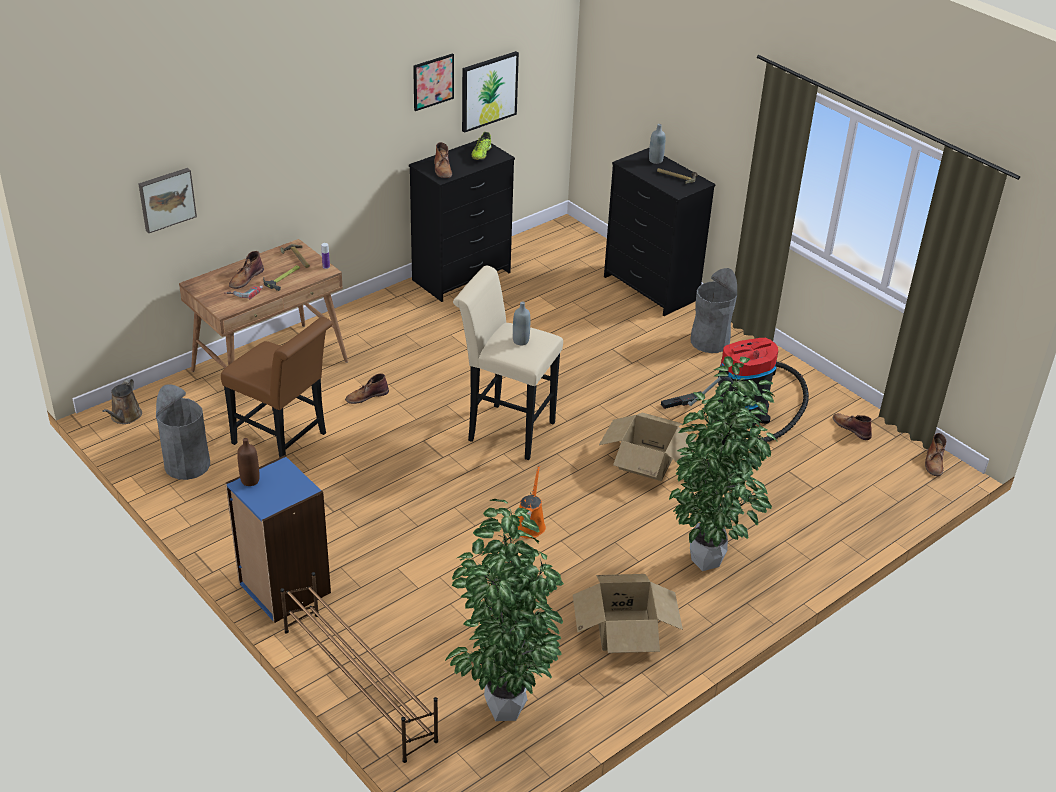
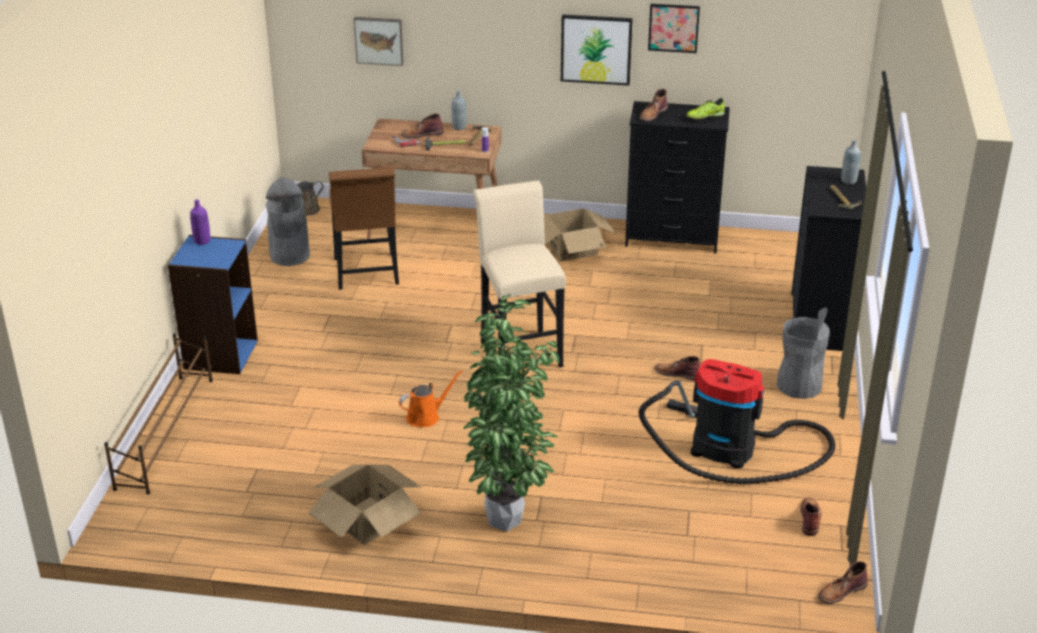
camera: 50 degrees right, 5 degrees down
(250, 480) = (202, 241): brown bottle -> purple bottle
(366, 396) = (464, 277): brown boot -> brown boot (677, 373)
(488, 91) = (744, 60): picture -> picture (596, 49)
(501, 712) = (209, 506): potted plant -> none
(520, 341) = (523, 258): grey bottle -> grey bottle (459, 127)
(647, 461) = (584, 432): cardboard box -> cardboard box (572, 248)

